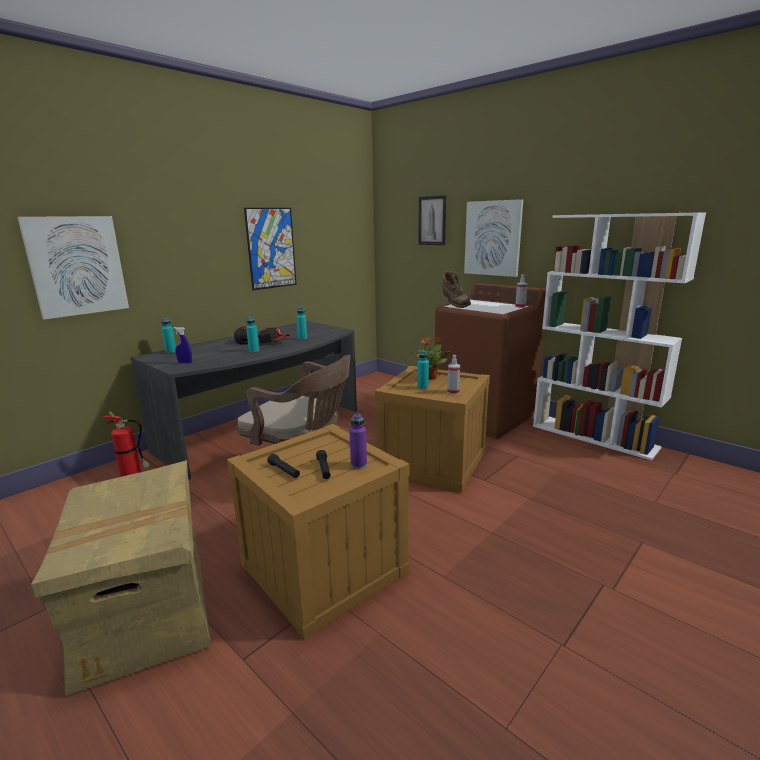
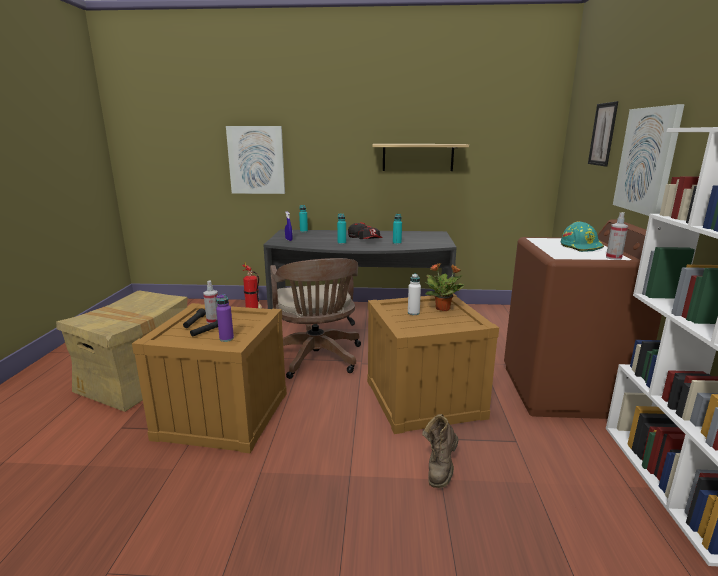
camera: 50 degrees right, 0 degrees up
(271, 248) = (418, 157): picture -> shelf
(422, 387) = (413, 313): turquoise bottle -> white bottle
(453, 392) = (423, 327): spray bottle -> spray bottle (213, 321)
(454, 305) = (541, 239): brown boot -> brown boot (440, 468)
(487, 305) = (581, 247): none -> turquoise hard hat

